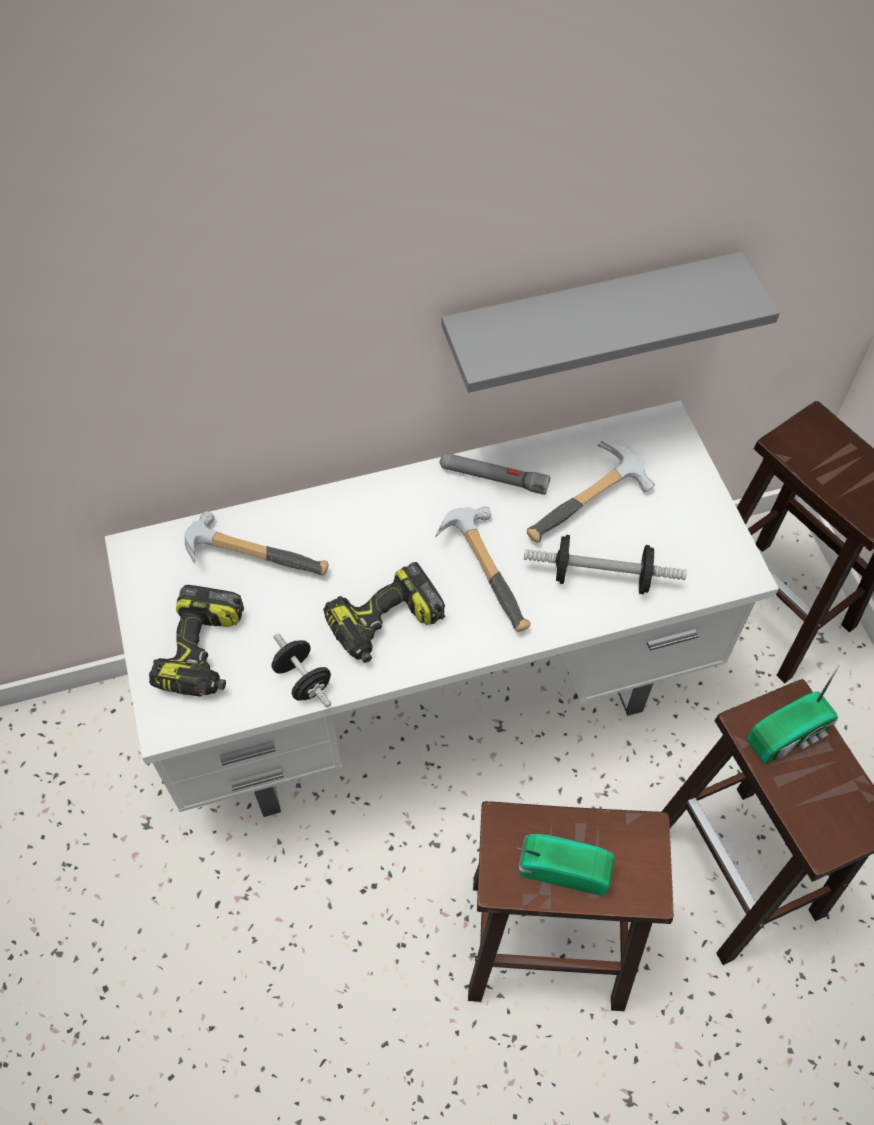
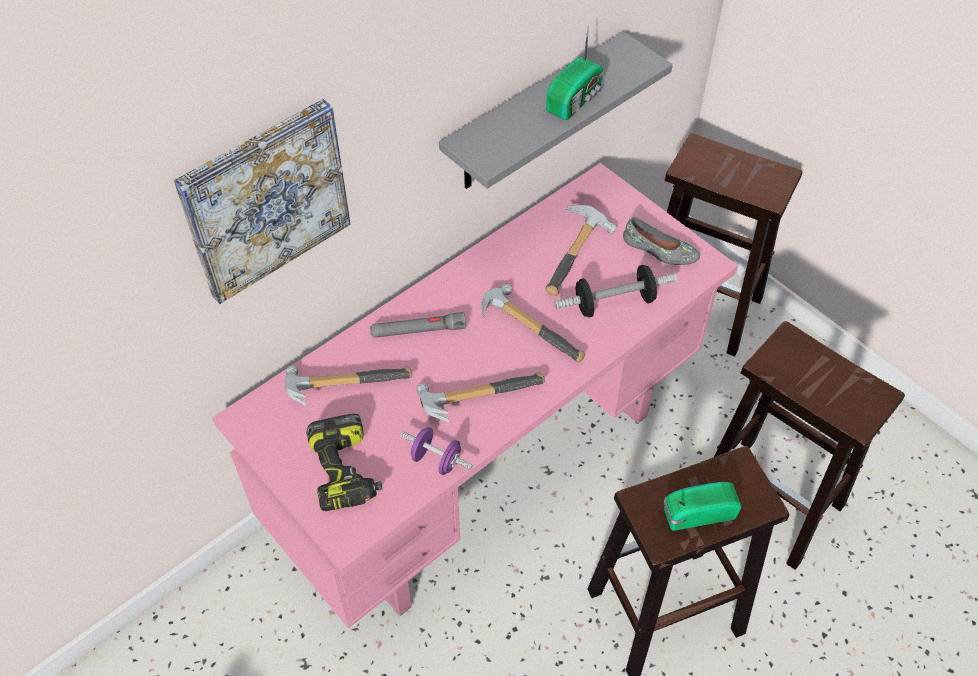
camera: 25 degrees left, 5 degrees down
(187, 322) = (265, 200): none -> picture
(303, 680) = (436, 460): black dumbbell -> purple dumbbell
(385, 624) = (475, 395): power drill -> hammer
(437, 694) = (488, 466): white desk -> pink desk
(493, 478) = (497, 263): grey flashlight -> grey flashlight (418, 330)
(691, 534) = (659, 250): none -> grey shoe
(790, 735) = (798, 360): radio -> radio (576, 99)

